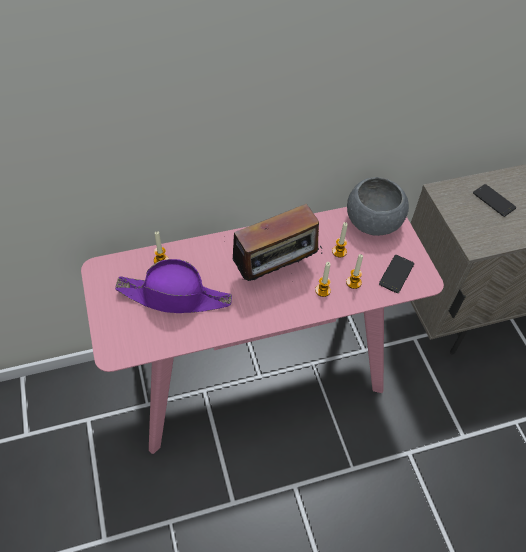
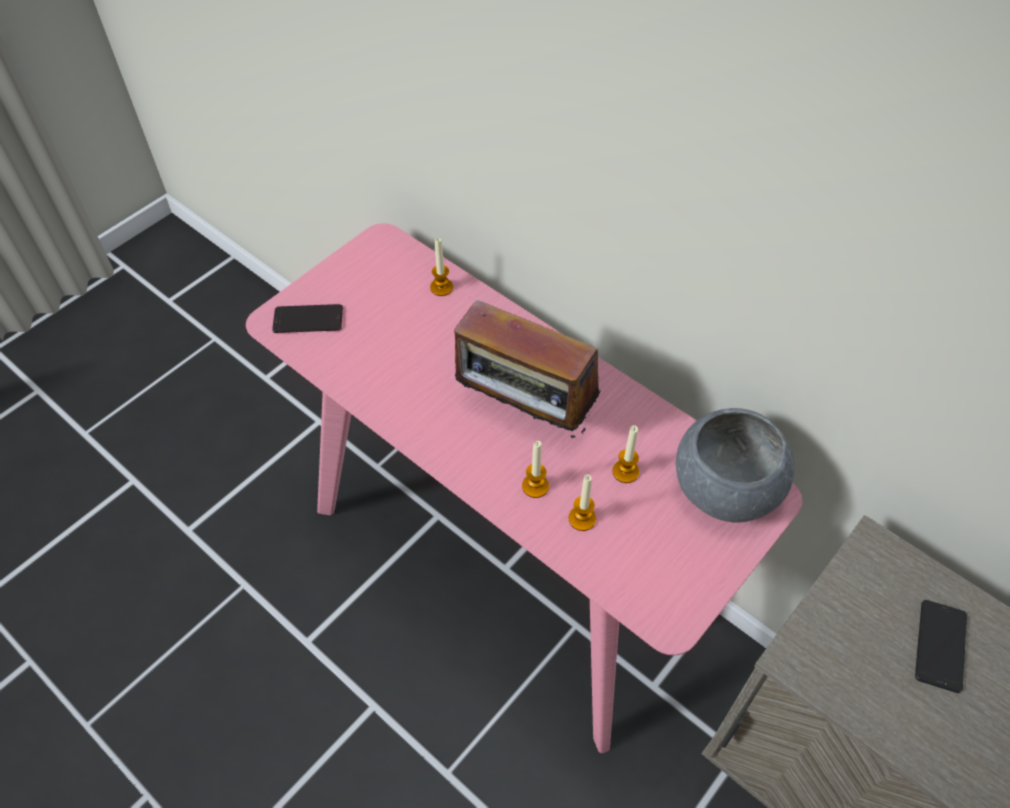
camera: 60 degrees right, 0 degrees up
(175, 296) = (396, 331): purple hat -> none
(396, 274) = (647, 570): phone -> phone (308, 319)

